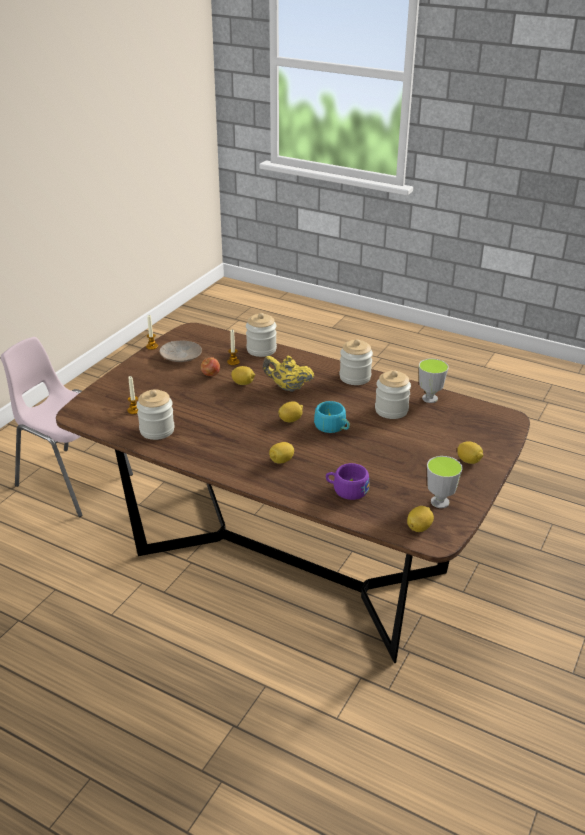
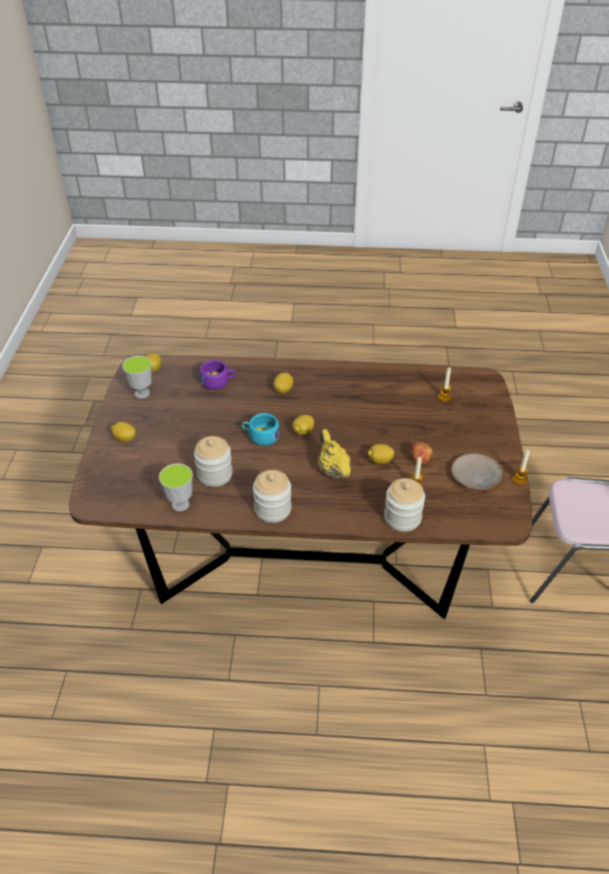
camera: 155 degrees right, 10 degrees up
(157, 430) = (405, 385): jar -> none
(288, 388) = (332, 470): yellow teapot -> yellow teapot turned 105 degrees counterclockwise

